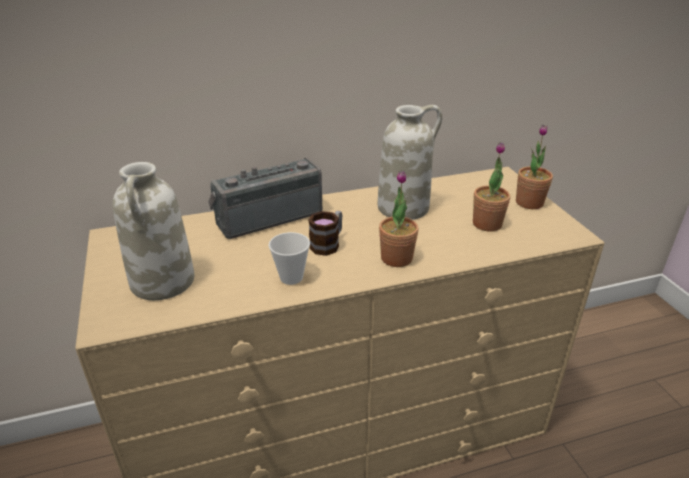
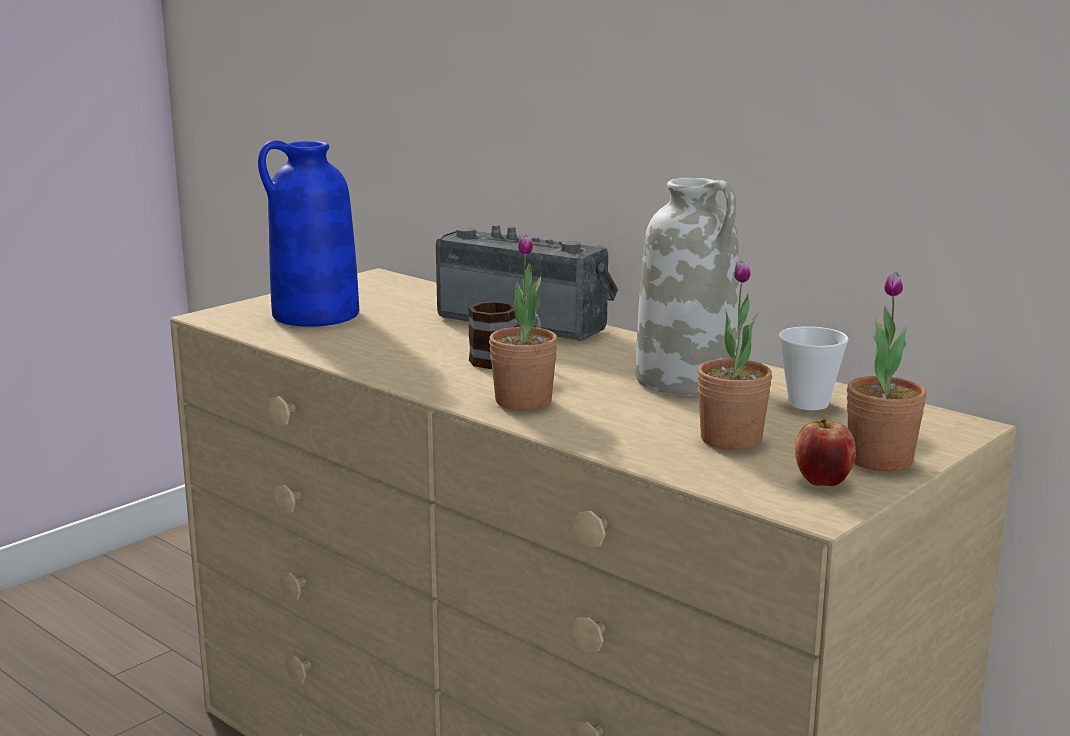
camera: 60 degrees right, 15 degrees down
(163, 282) = (314, 315): white vase -> blue vase
(291, 277) = (396, 361): cup -> cup (808, 403)
(546, 222) = (823, 482): none -> apple

